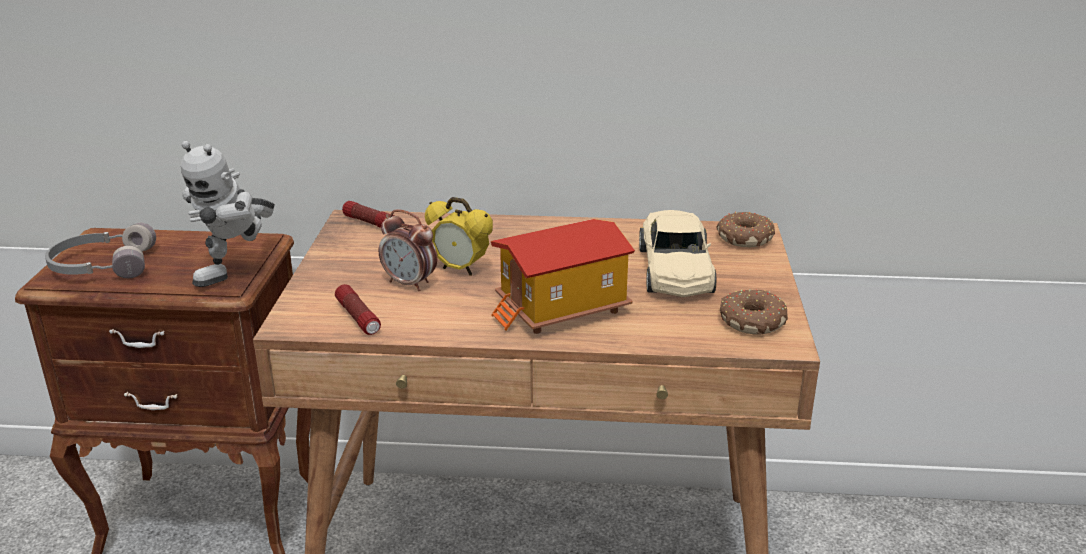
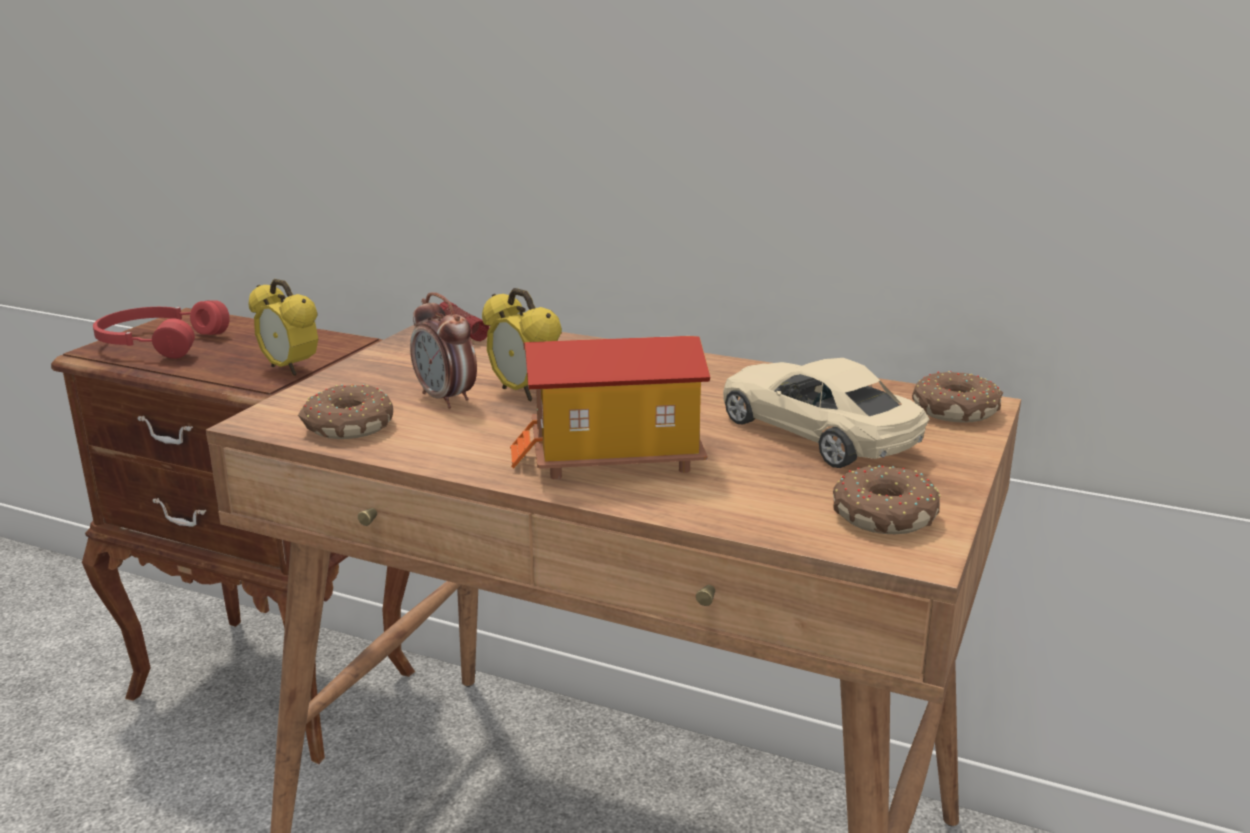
camera: 20 degrees right, 5 degrees down
(102, 266) = (159, 343): grey headphones -> red headphones
(238, 273) = (290, 369): toy robot -> alarm clock
(358, 318) = (347, 426): flashlight -> donut
(675, 269) = (818, 433): beige toy car -> beige toy car turned 120 degrees clockwise

